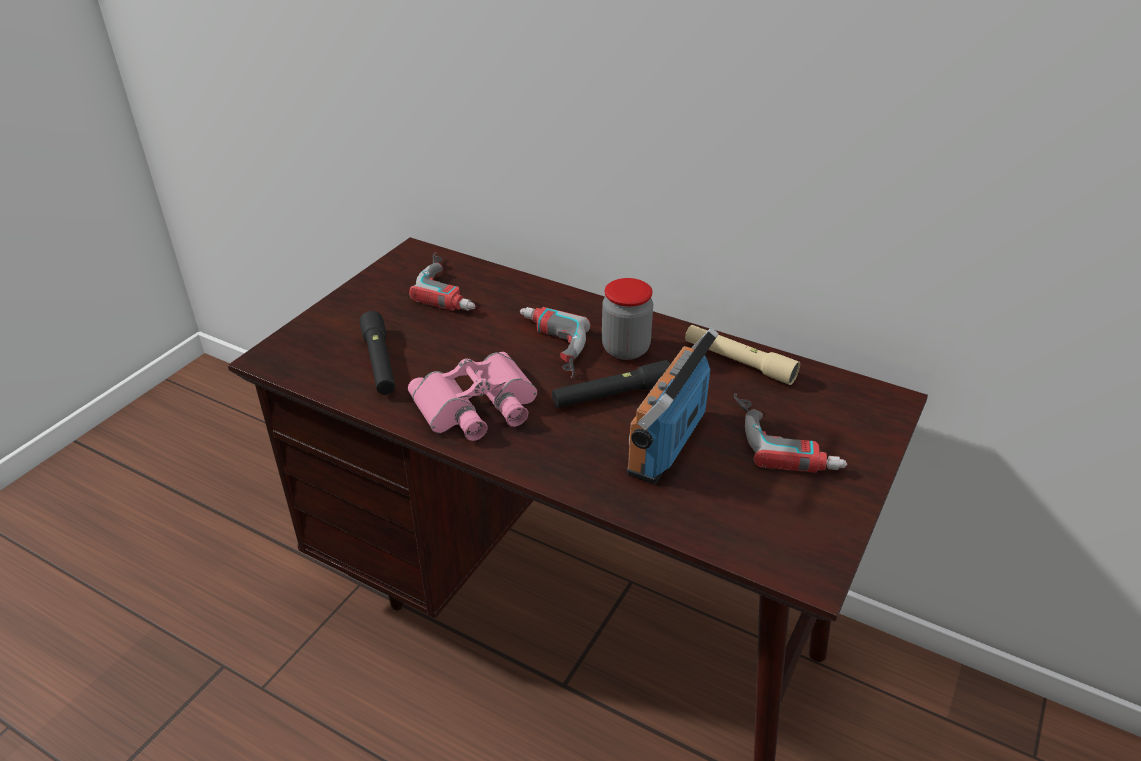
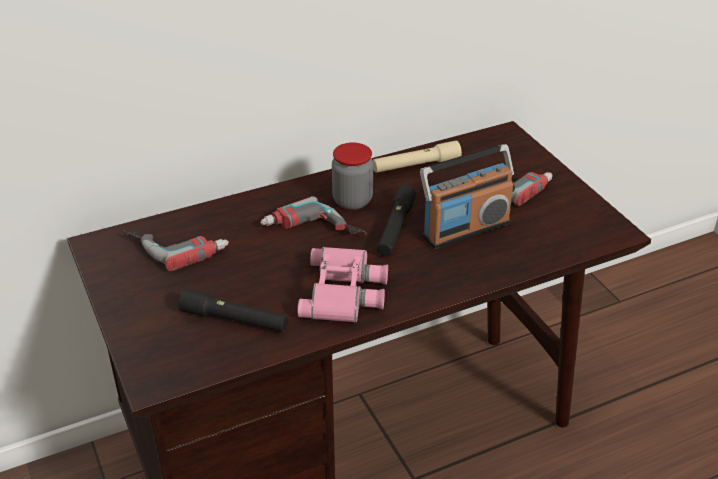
camera: 55 degrees left, 0 degrees up
(666, 443) = (465, 229): radio -> radio turned 90 degrees counterclockwise

